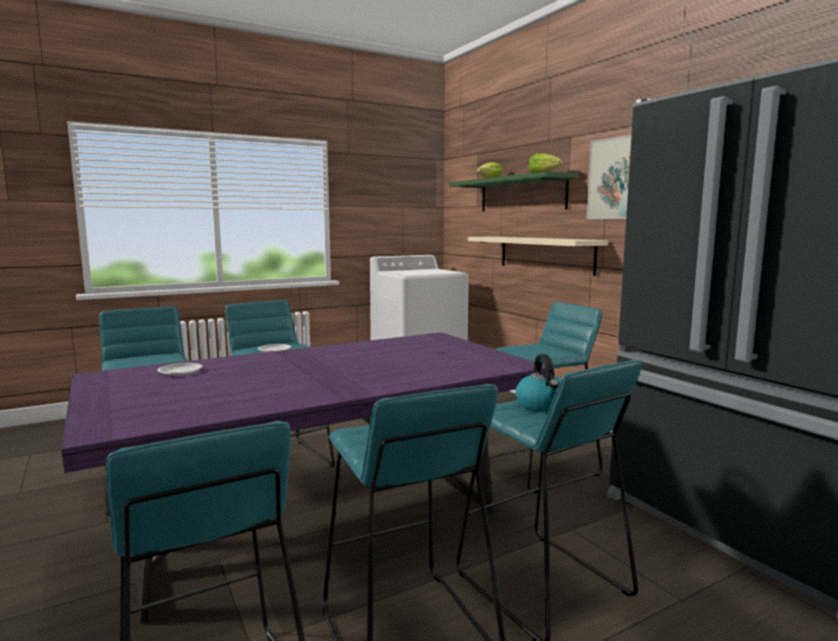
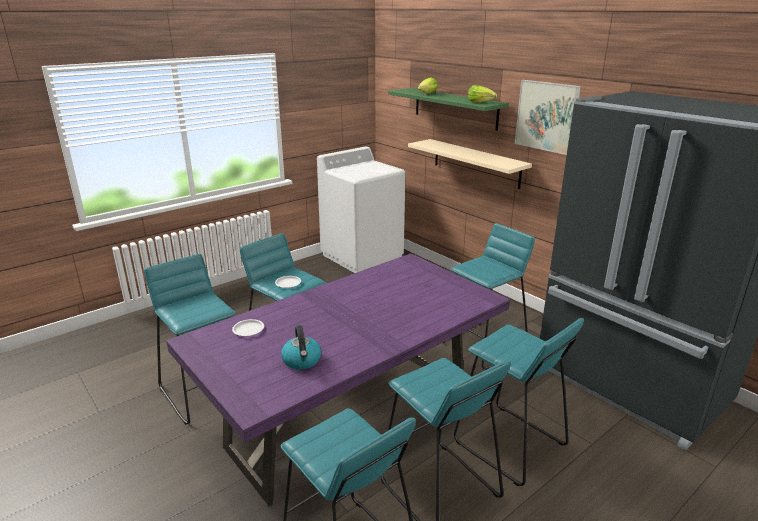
camera: 10 degrees left, 15 degrees up
(543, 405) = (515, 340): kettle -> kettle (302, 361)

